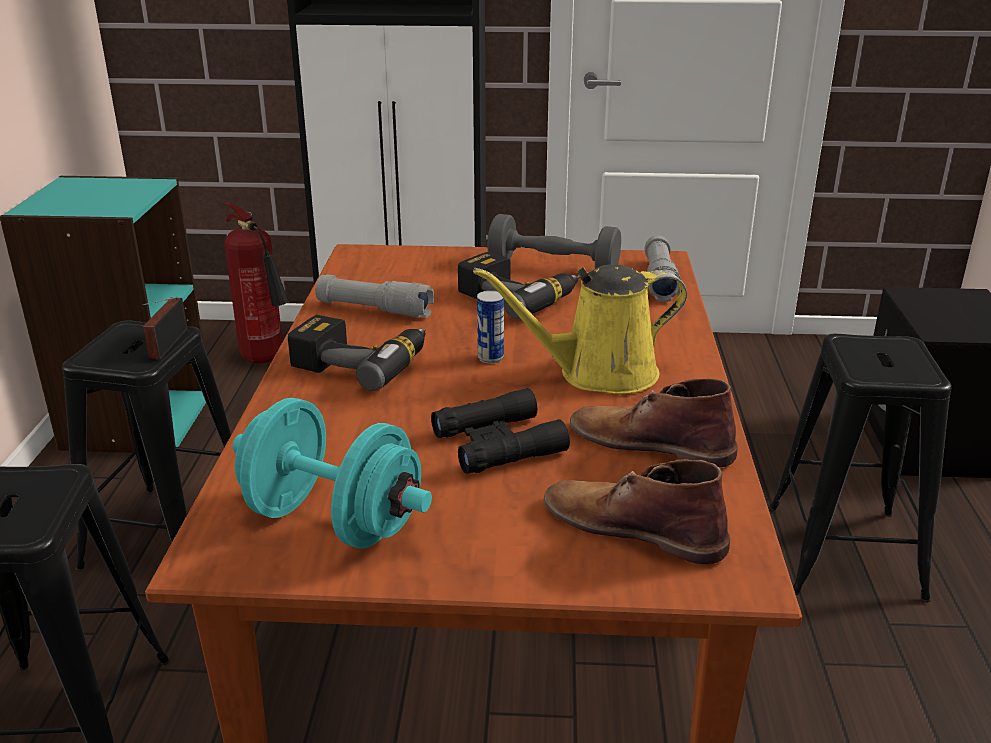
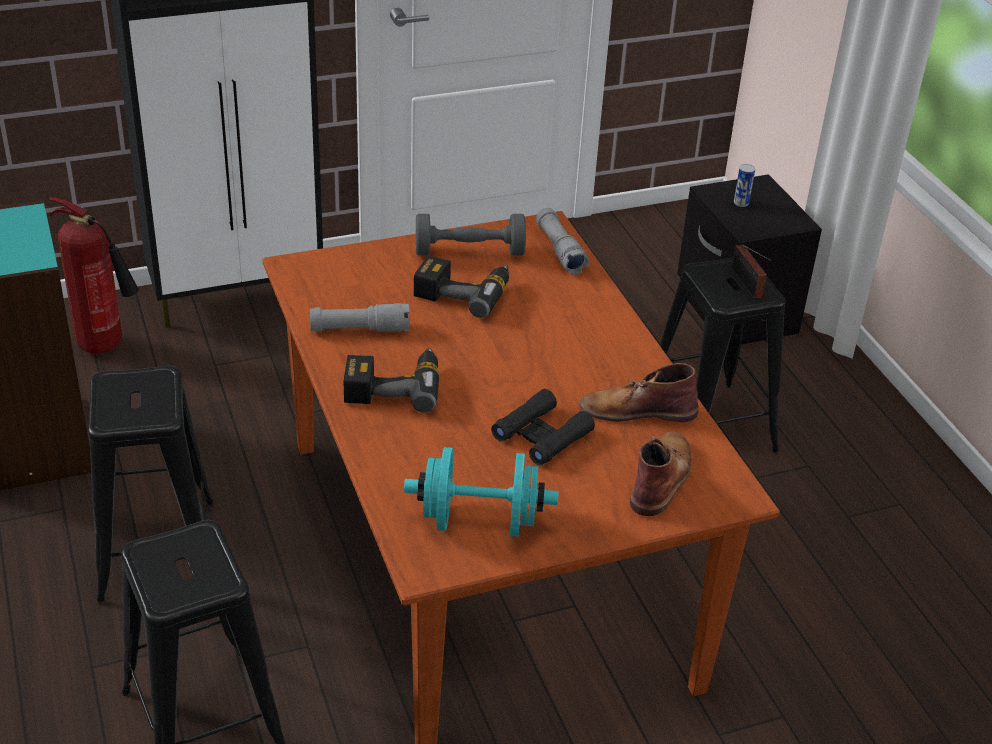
camera: 25 degrees left, 10 degrees up
(166, 345) = (165, 391): radio -> radio (747, 285)
(490, 358) = (485, 360): can -> can (741, 203)
(598, 374) = (570, 358): yellow watering can -> none
(632, 526) = (661, 477): brown boot -> brown boot turned 105 degrees clockwise

